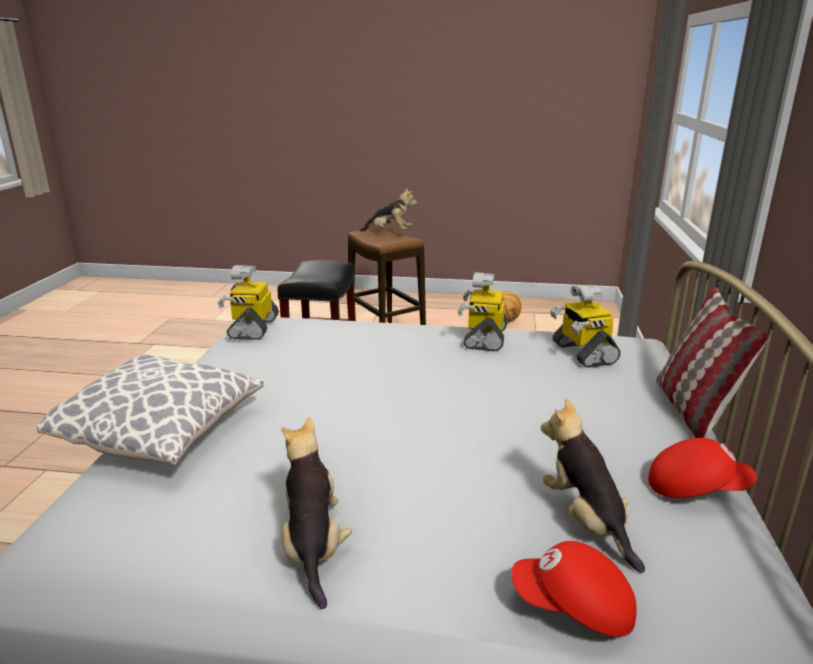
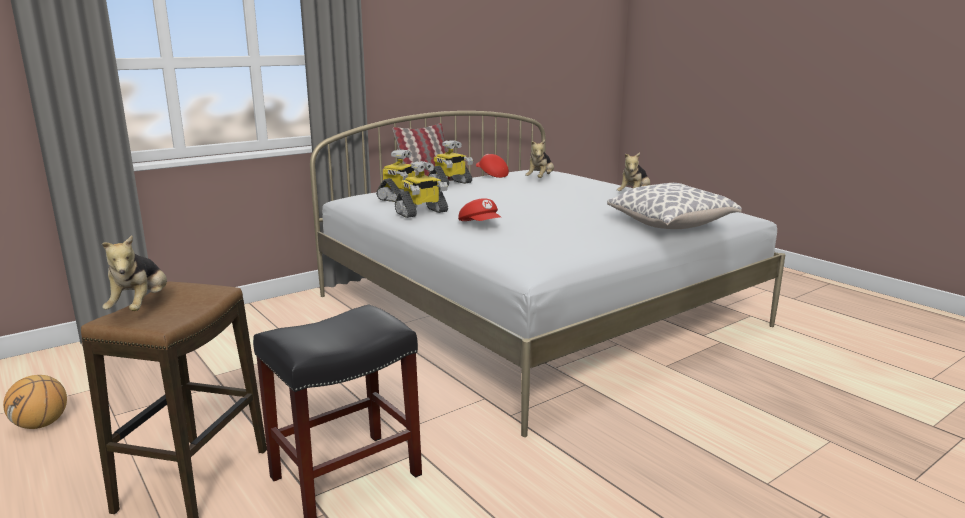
camera: 135 degrees left, 5 degrees down
(253, 328) = (550, 258): toy robot -> toy robot (450, 184)
(389, 232) = (141, 307): plush toy -> plush toy turned 150 degrees counterclockwise
(574, 608) = (577, 175): red cap -> red cap (480, 225)

